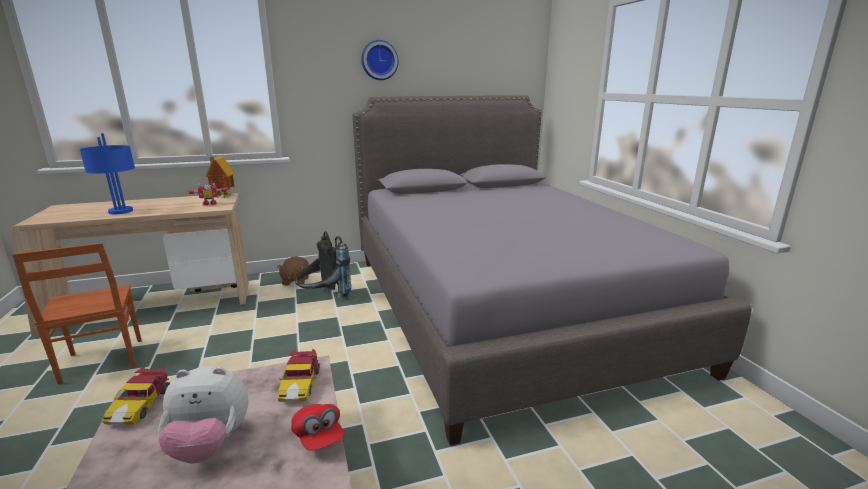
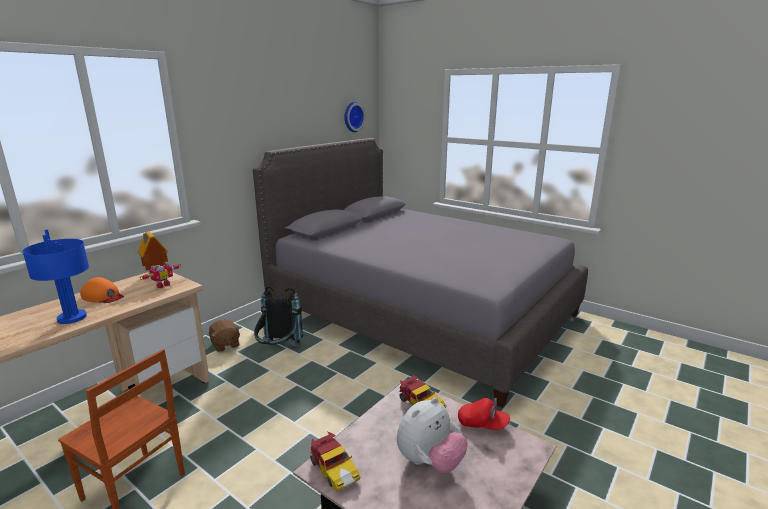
camera: 35 degrees left, 0 degrees up
(165, 203) = (103, 296): none -> orange cap
(379, 60) = (267, 116): wall clock -> wall clock (352, 116)

